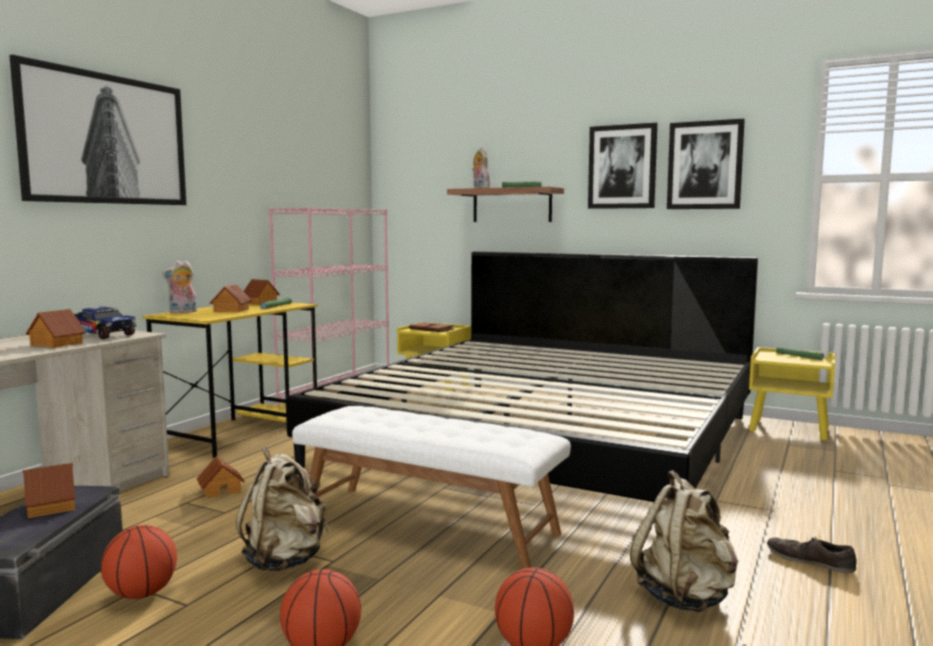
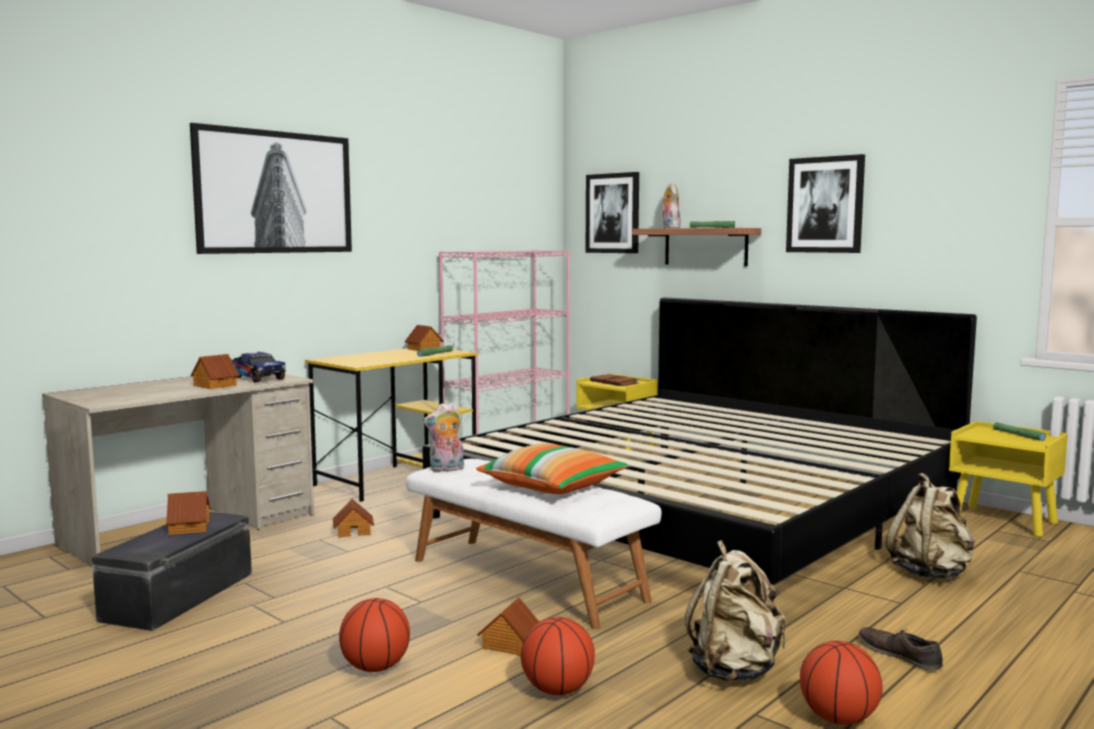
camera: 15 degrees right, 0 degrees up
(142, 594) = (252, 609): basketball -> basketball (838, 719)
(182, 312) = (342, 357): plush toy -> plush toy (446, 469)
(231, 310) = (388, 357): toy house -> toy house (509, 644)
(285, 560) = (380, 596): beige backpack -> beige backpack (930, 573)
(458, 429) = (552, 487): none -> pillow
(704, 165) = (918, 204): picture -> picture (613, 213)

